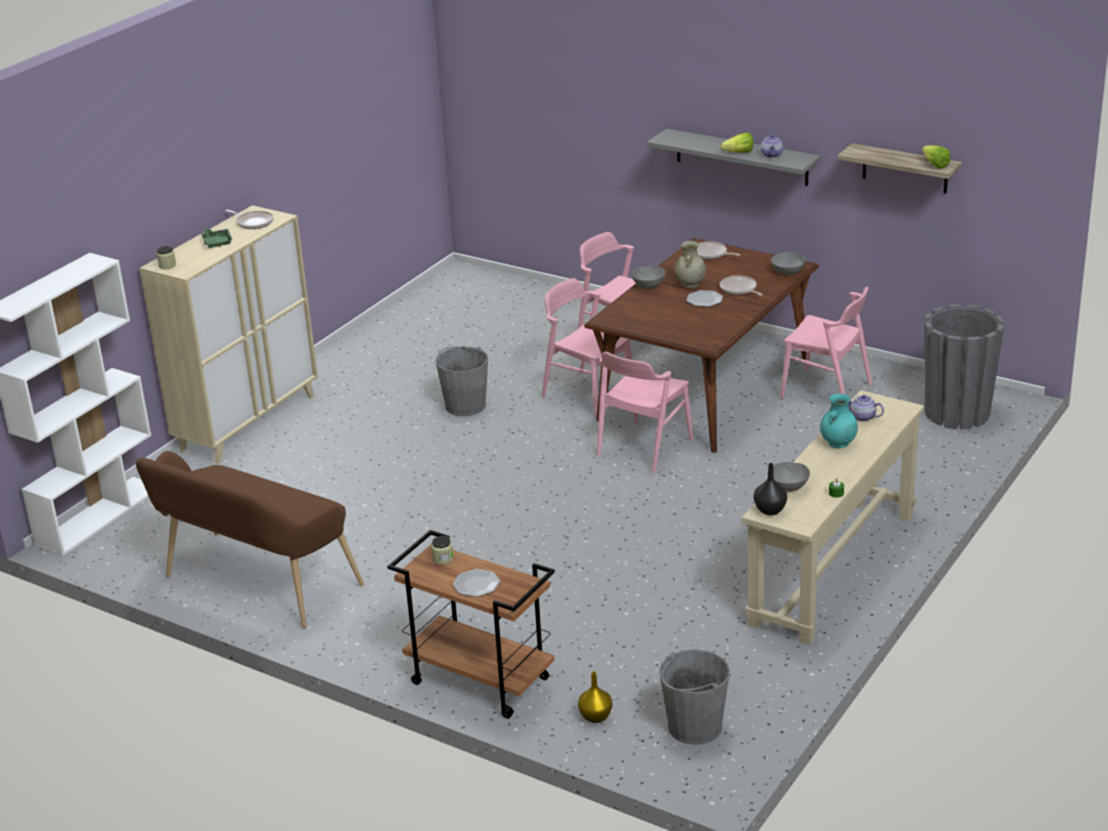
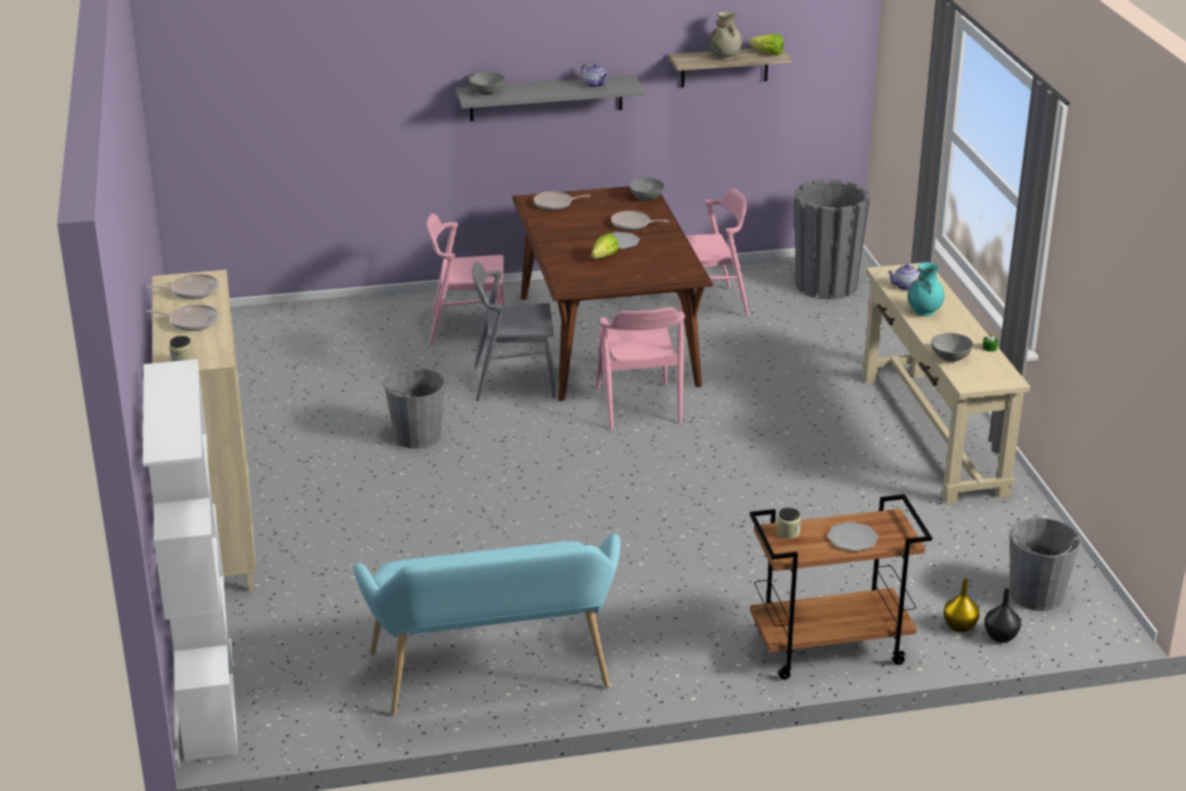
camera: 45 degrees left, 0 degrees up
(217, 242) = (191, 321): green tray -> frying pan
(255, 585) = (494, 676): brown bench -> turquoise bench
(588, 394) = (513, 382): pink chair -> grey chair
(648, 285) = (550, 246): grey bowl -> grey bowl (487, 92)
(690, 284) = (584, 233): beige vase -> beige vase (725, 57)
(736, 153) = (562, 91): lettuce -> lettuce (601, 258)
(769, 510) = (969, 380): black vase -> black vase (1000, 637)

